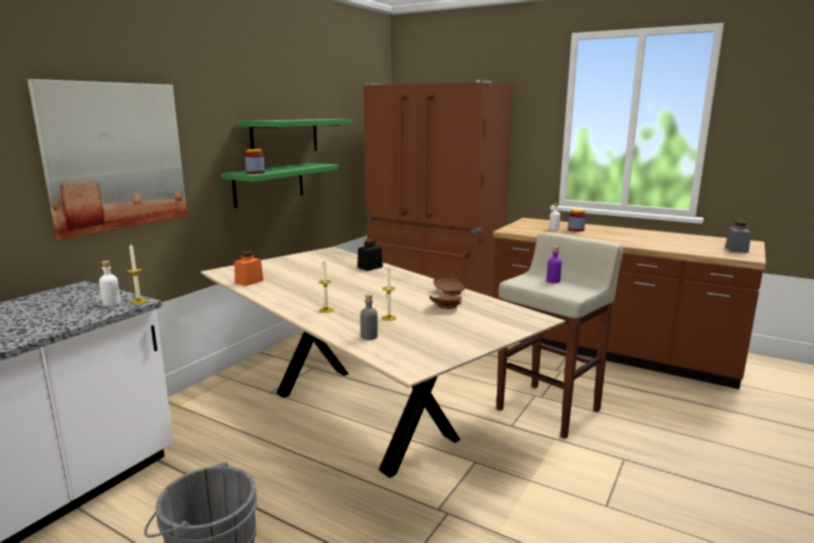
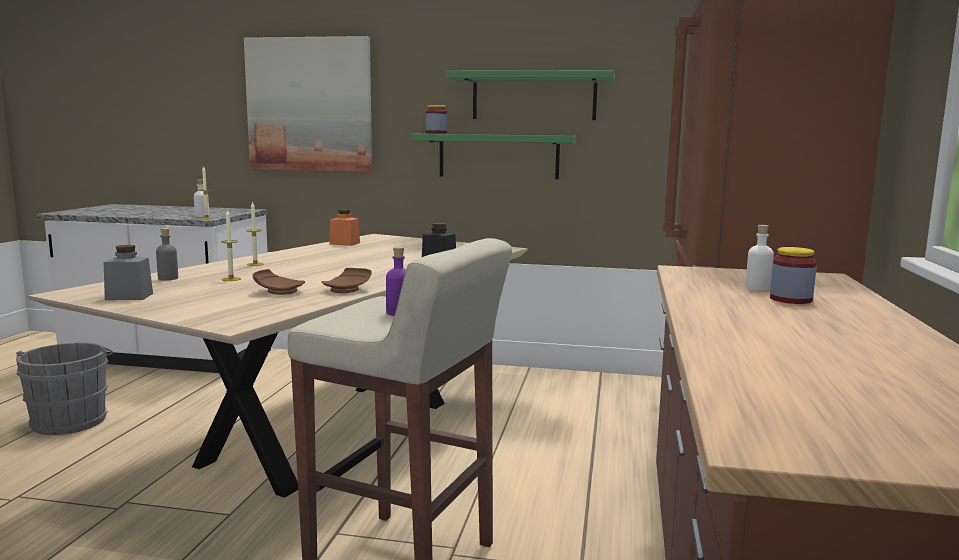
camera: 70 degrees right, 5 degrees down
(736, 250) = (873, 437): grey jar -> grey jar (129, 296)

